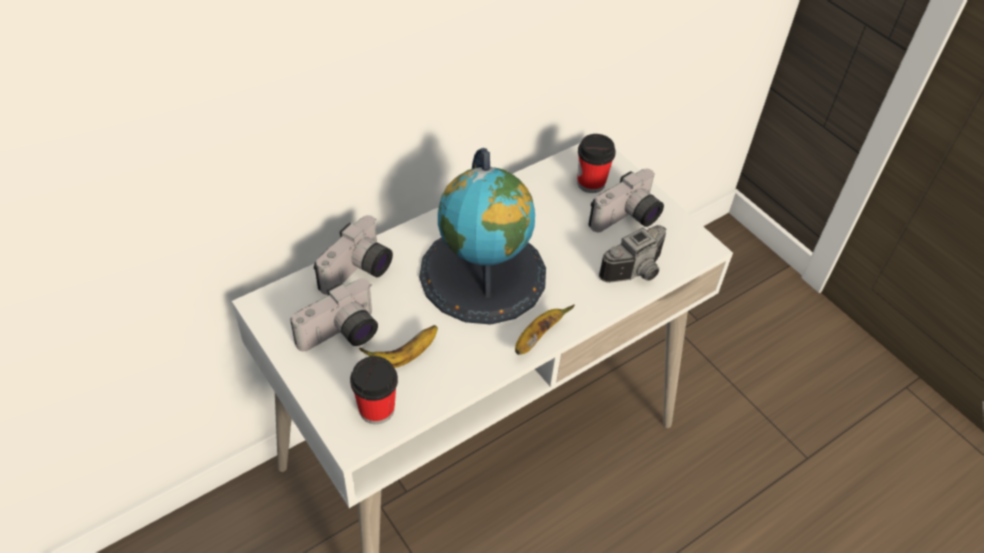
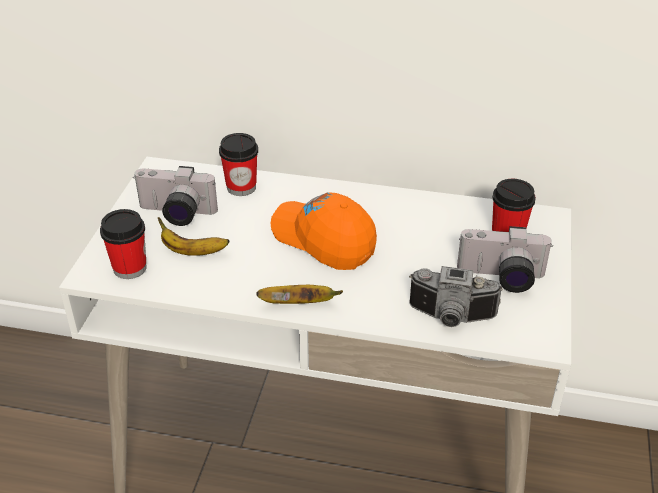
camera: 50 degrees right, 10 degrees down
(359, 273) = (241, 187): camera -> cup
(483, 274) = (324, 240): globe -> orange cap

